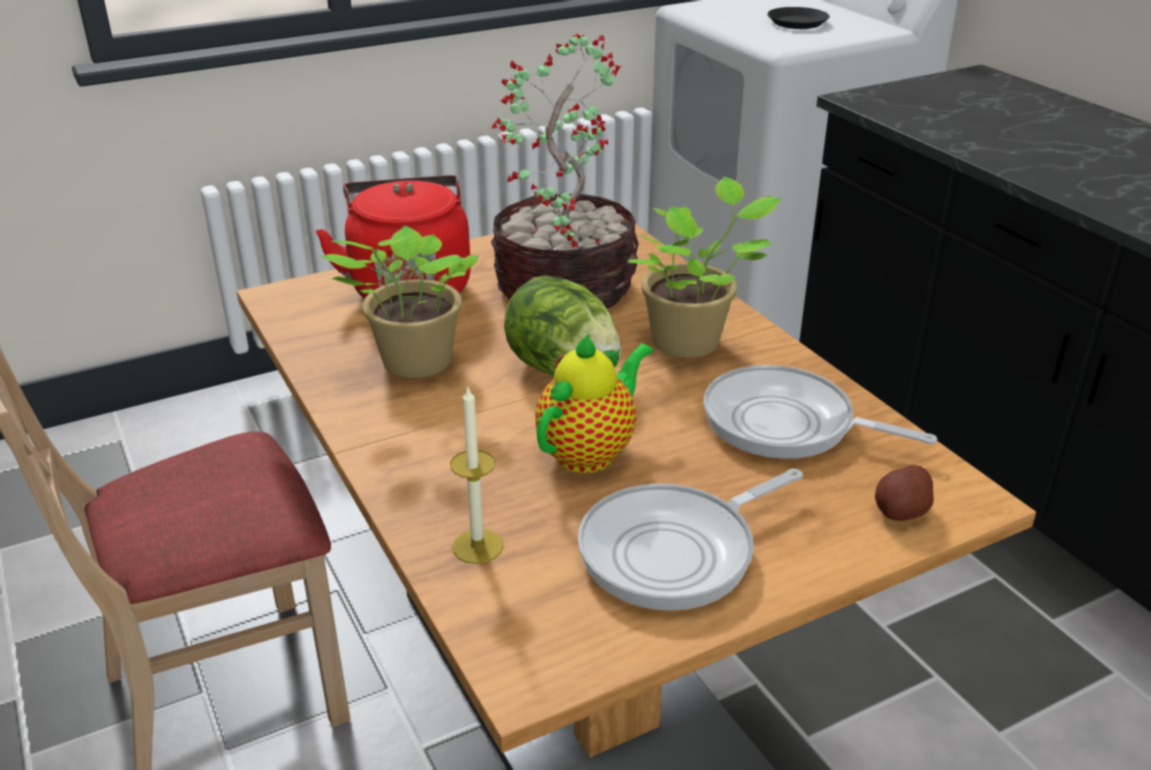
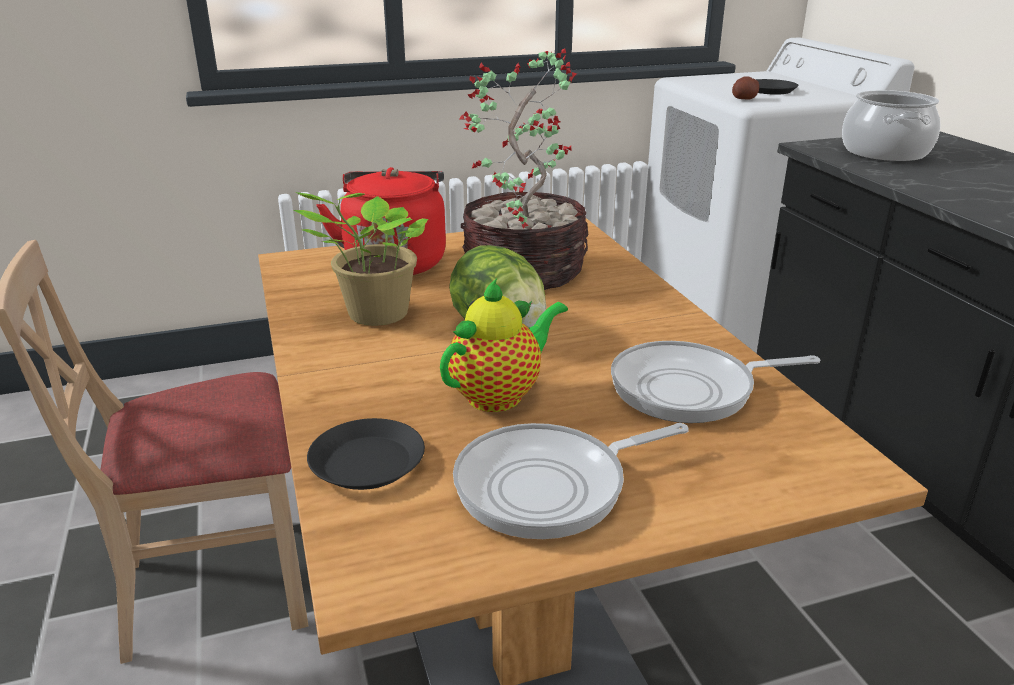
camera: 10 degrees right, 5 degrees down
(477, 546) = (368, 462): candle -> black plate
(691, 342) = (621, 318): potted plant -> none
(786, 424) = (690, 389): frying pan -> frying pan turned 45 degrees counterclockwise
(901, 511) = (785, 475): potato -> potato (744, 99)
(937, 104) = (885, 152): none -> cooking pot

